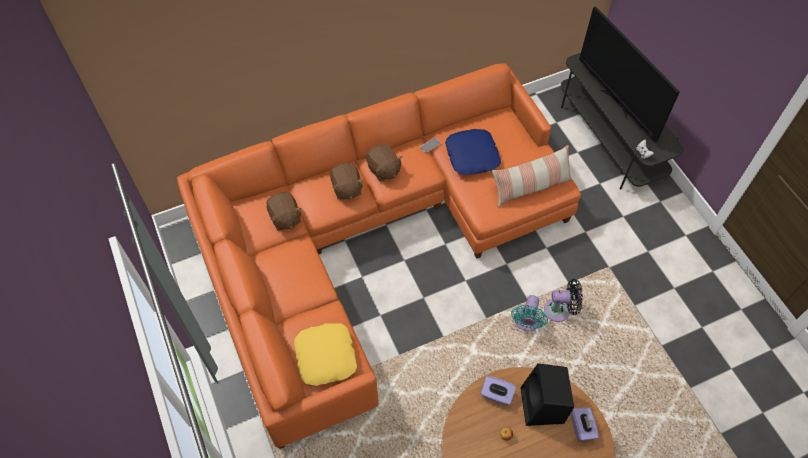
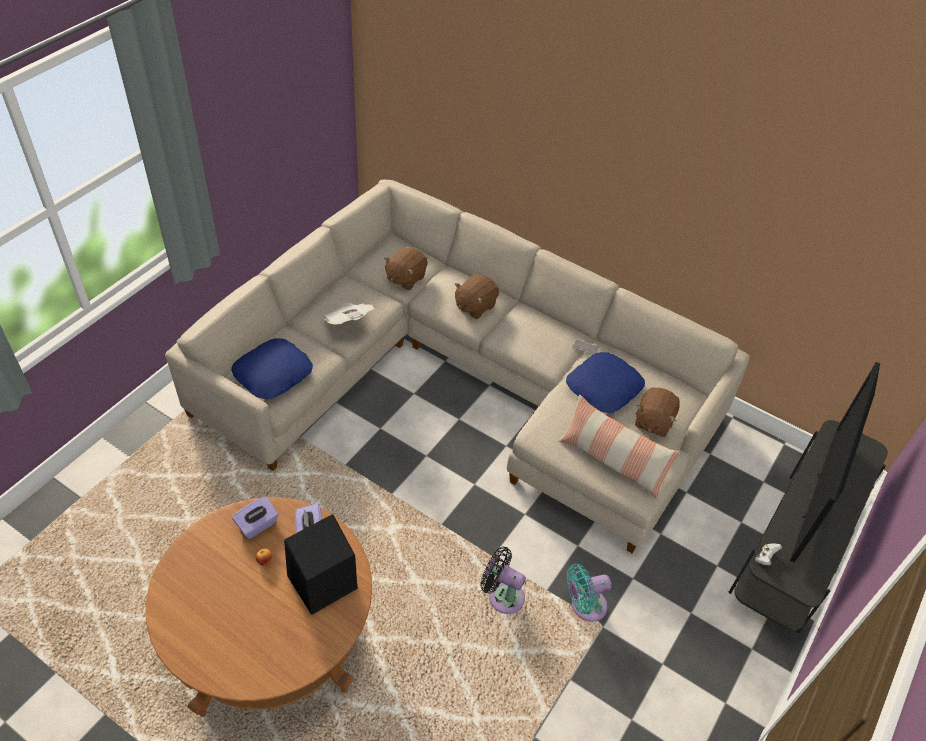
camera: 55 degrees right, 10 degrees down
(307, 279) = (348, 322): none -> newspaper
(326, 356) = (273, 374): yellow pillow -> blue pillow
(370, 238) = (463, 380): orange sofa -> beige sofa
(383, 170) = (521, 324): brown plush toy -> brown plush toy (653, 421)
(526, 322) = (462, 567): turquoise fan -> turquoise fan (585, 606)
(560, 310) = (502, 596): black fan -> black fan turned 150 degrees clockwise
(582, 428) = (316, 636): purple tissue box -> purple tissue box (257, 525)

